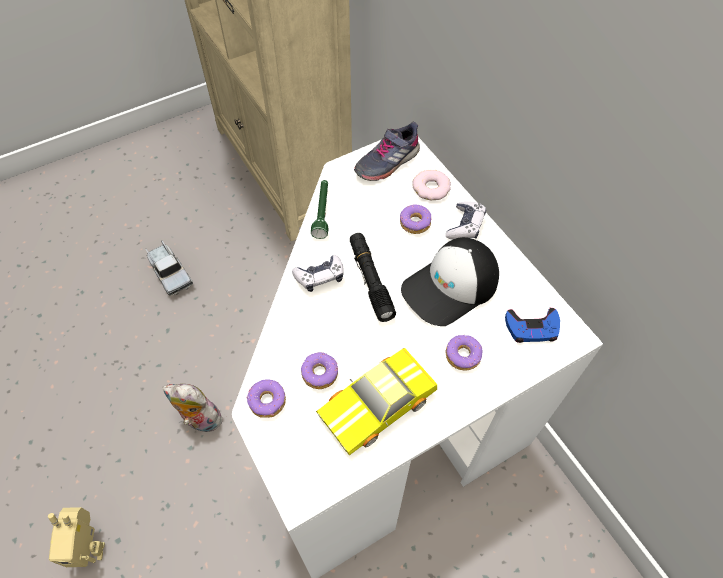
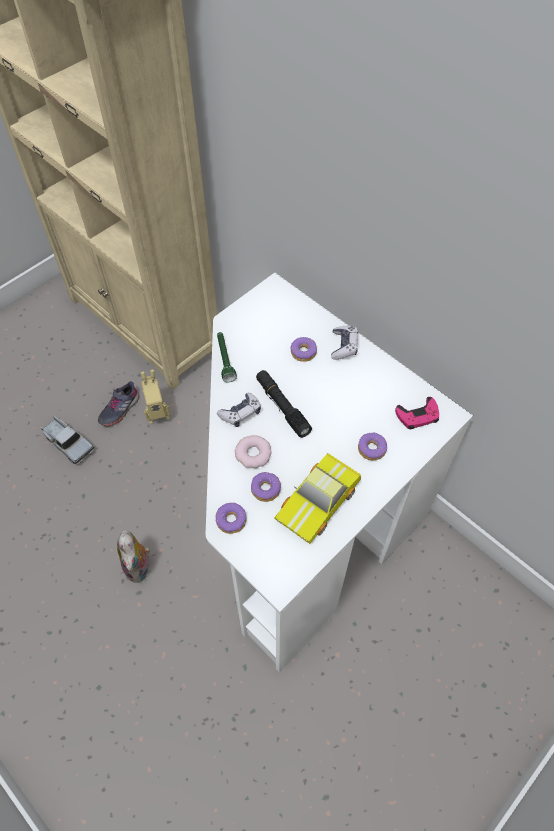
camera: 15 degrees left, 0 degrees up
(90, 545) = (75, 698): toy robot -> toy robot (158, 413)
(200, 420) = (139, 567): plush toy -> plush toy turned 105 degrees counterclockwise
(387, 162) = (265, 306): grey shoe -> grey shoe (119, 409)
(431, 188) = (308, 321): donut -> donut (253, 454)
(451, 287) = (347, 398): cap -> none
(532, 328) = (418, 415): blue game controller -> pink game controller

